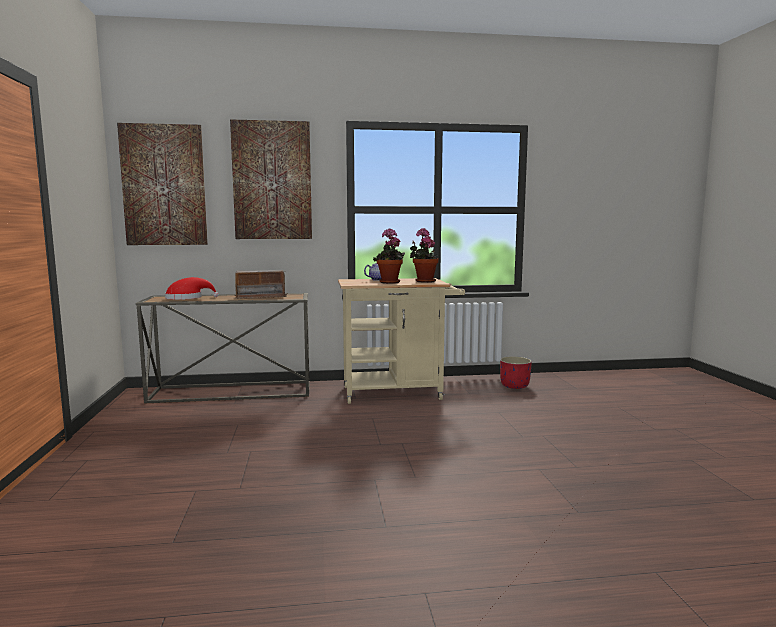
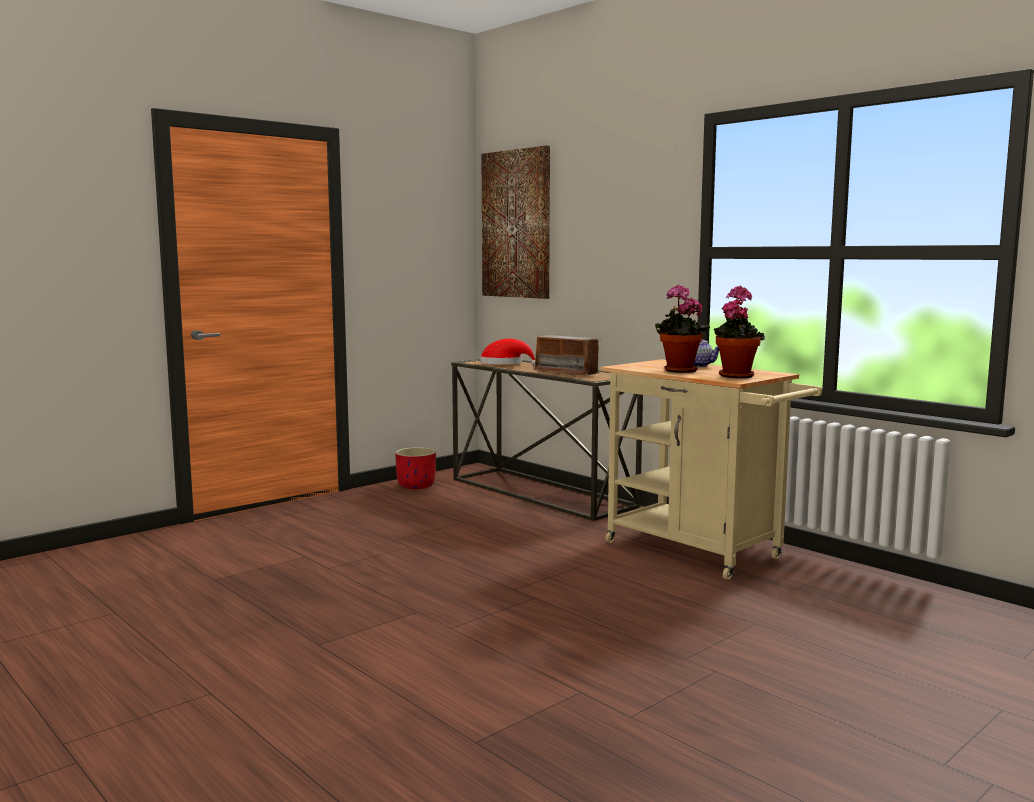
camera: 55 degrees right, 0 degrees up
(272, 181) = (615, 213): picture -> none
(515, 386) = (907, 608): red planter -> red planter (416, 486)

